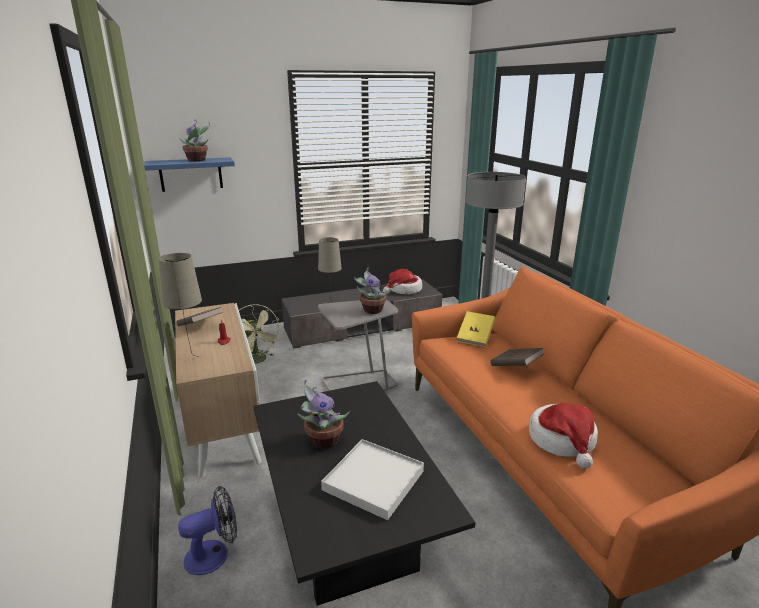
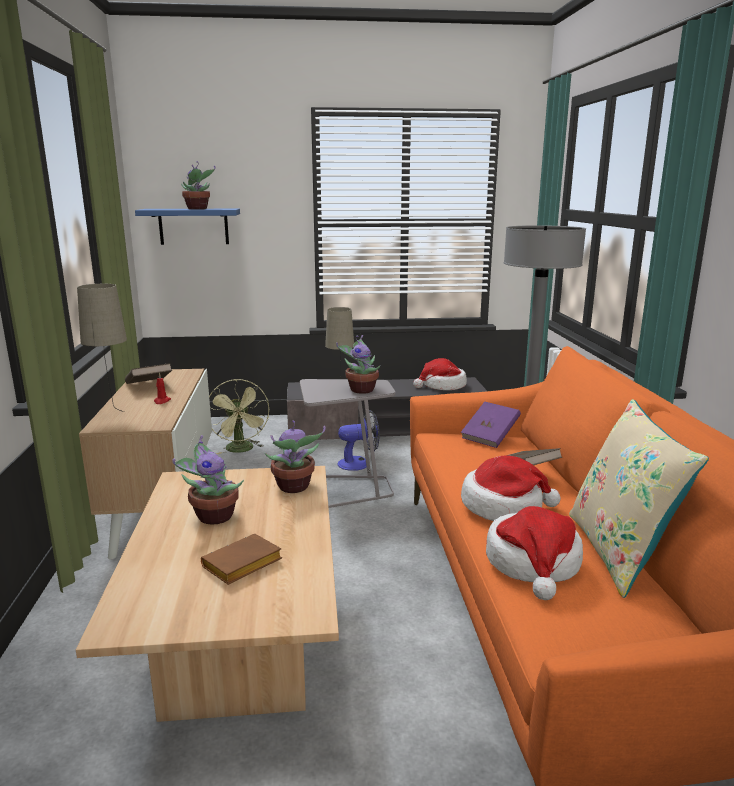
camera: 15 degrees right, 5 degrees down
(214, 554) = (77, 640): fan -> fan (359, 463)
(349, 537) = (240, 653): black coffee table -> beige coffee table
(367, 404) = (294, 487): none -> potted plant
(373, 481) = (241, 566): white tray -> brown book
(475, 337) = (490, 437): yellow book -> purple book
(519, 397) = (504, 506): none -> hat
(607, 422) = (619, 552): none -> beige pillow

